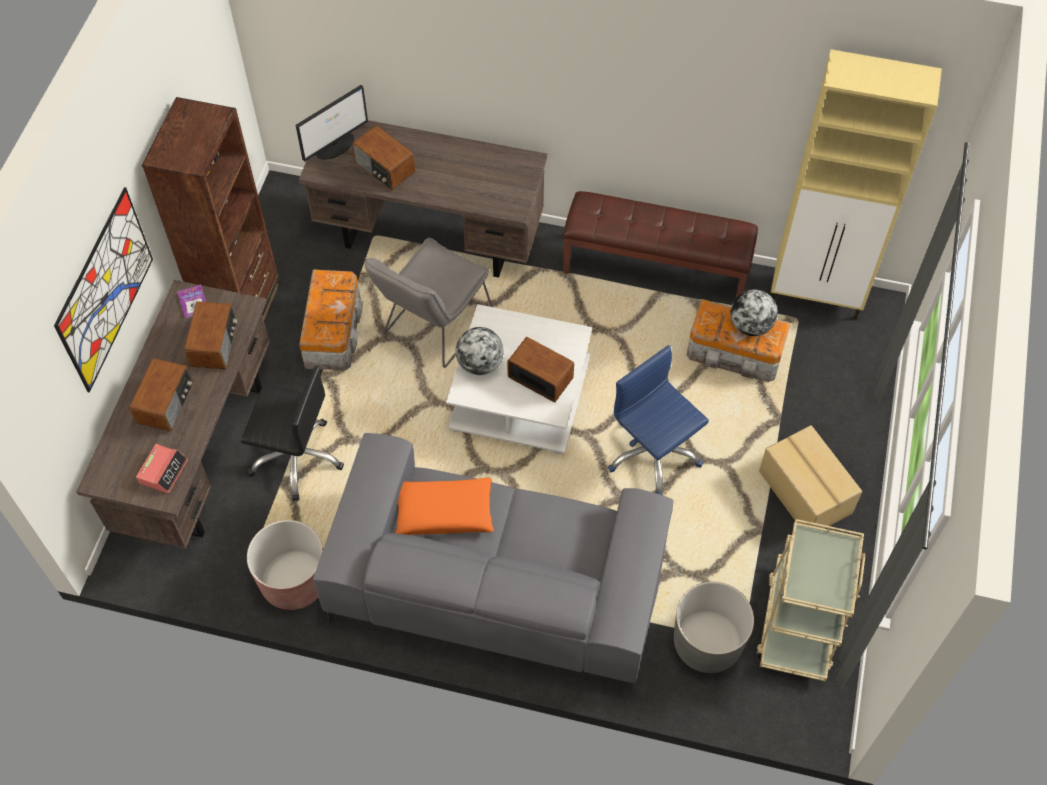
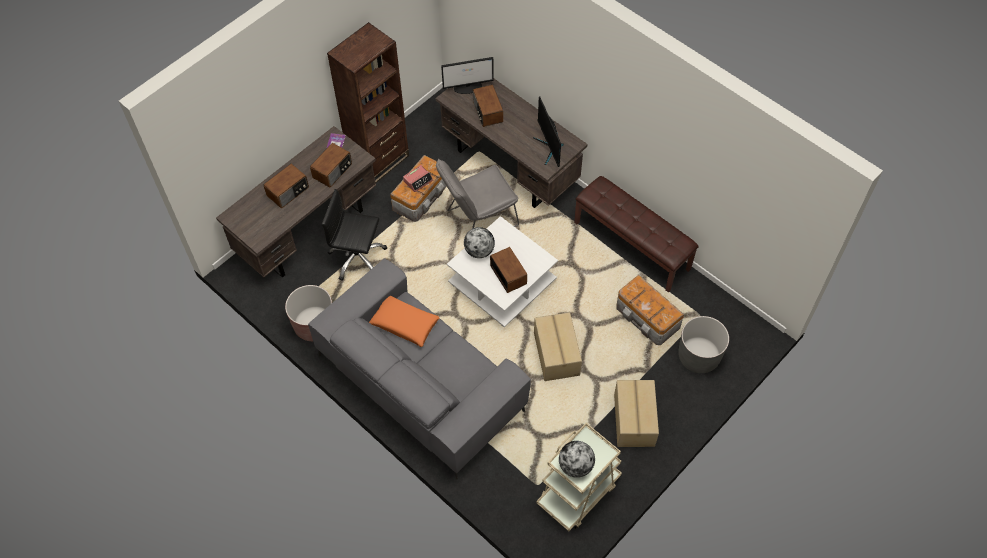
camera: 30 degrees right, 0 degrees up
(105, 290) = (277, 114): picture -> none
(163, 471) = (265, 228): alarm clock -> alarm clock (418, 180)
(297, 457) = (357, 258): black office chair -> black office chair turned 150 degrees clockwise
(501, 180) = (549, 148): none -> monitor
(652, 454) = (557, 353): blue office chair -> cardboard box
(707, 643) = (517, 475): grey planter -> grey planter (698, 356)
(750, 326) = (657, 304): globe -> globe (575, 465)
(817, 297) = (722, 308): beige cabinet -> none

